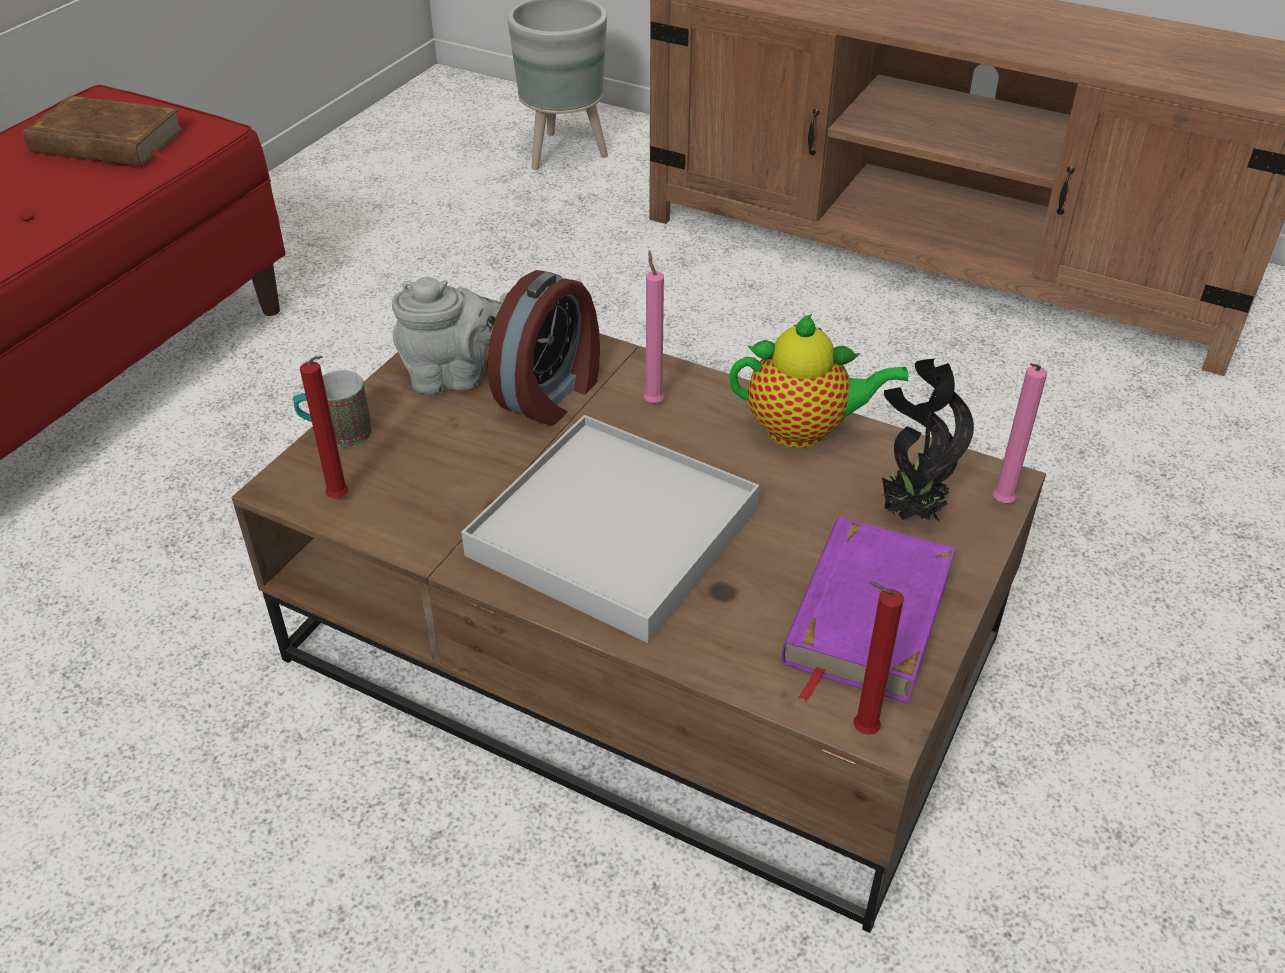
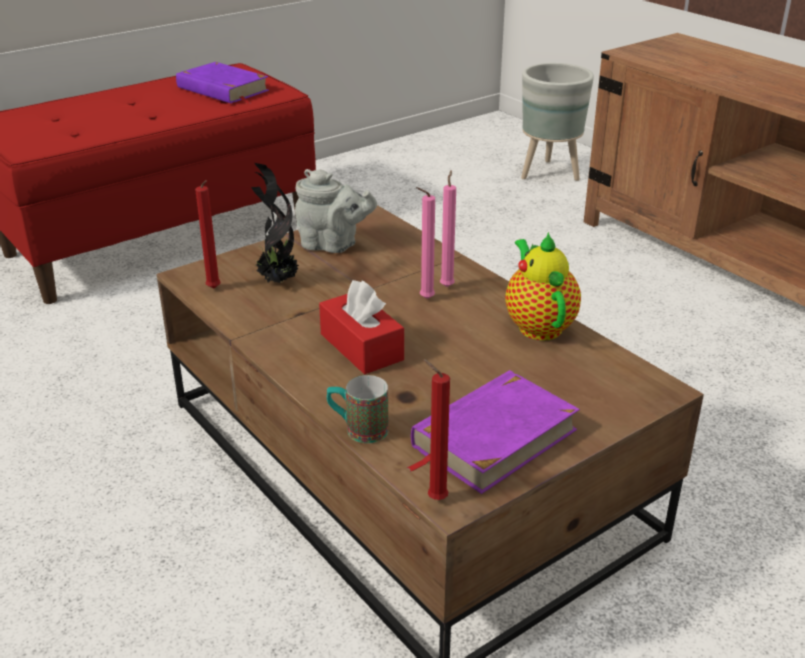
camera: 25 degrees right, 10 degrees down
(108, 142) = (222, 89): brown book -> purple book
(337, 434) = (239, 258): mug -> mug (358, 429)
(552, 394) = (385, 267): alarm clock -> none
(612, 532) = (361, 347): white tray -> red tissue box
(803, 430) = (538, 325): teapot -> teapot turned 135 degrees counterclockwise
(908, 513) = (574, 389): potted plant -> potted plant (276, 282)
(1000, 504) = (650, 402): pink candle -> pink candle (424, 299)

